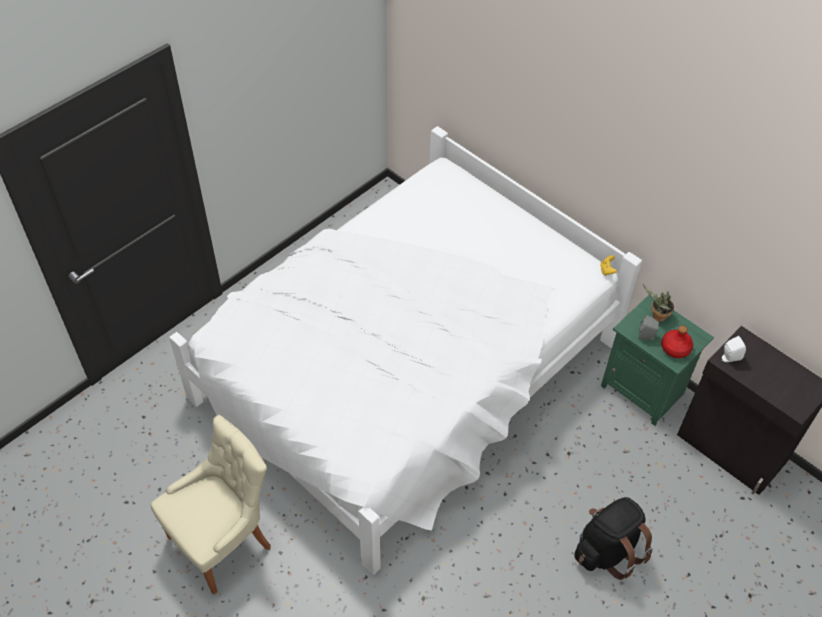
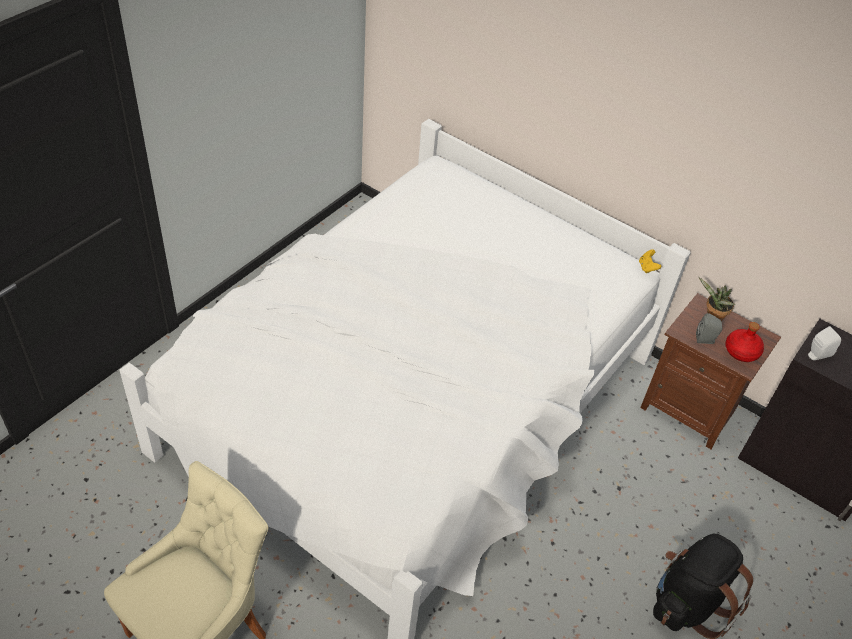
camera: 10 degrees left, 5 degrees down
(643, 389) = (689, 408): green nightstand -> brown nightstand

